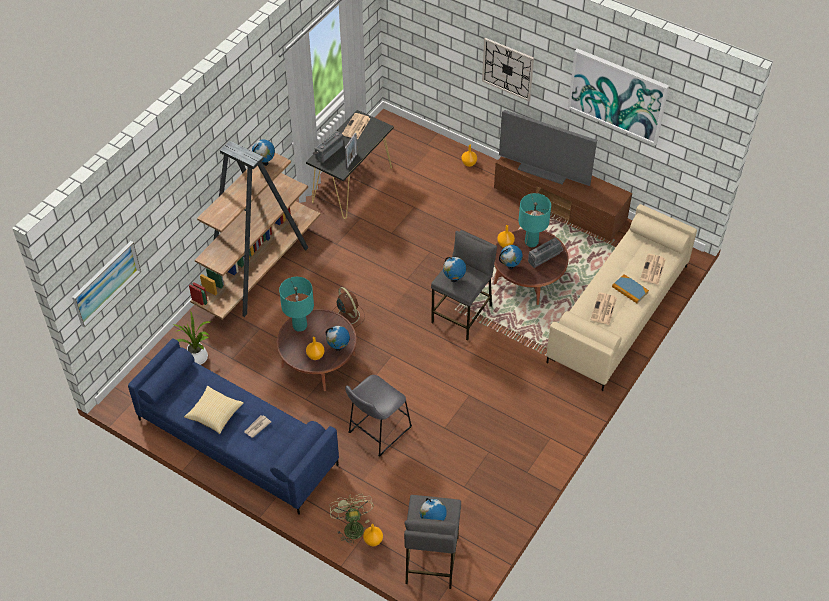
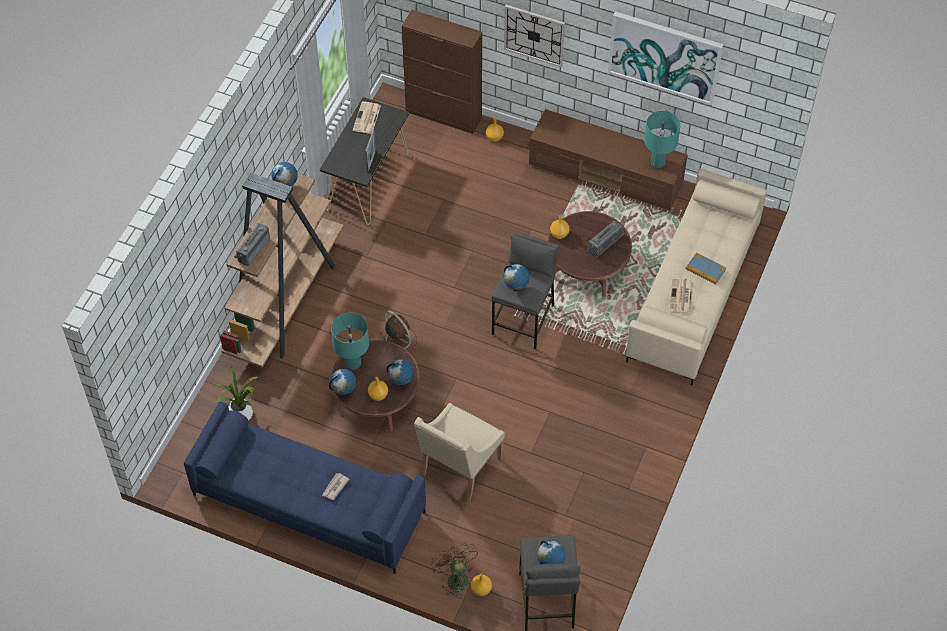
camera: 10 degrees left, 5 degrees up
(106, 283) = (146, 356): picture -> none
(215, 414) = (285, 480): pillow -> none
(328, 151) = (342, 153): radio -> radio (252, 249)
(352, 526) = (455, 578): green fan -> brown fan
(377, 431) = (459, 468): grey stool -> beige armchair
(429, 140) = (444, 115): none -> brown cabinet
(510, 266) = (569, 260): globe -> globe (344, 391)
(531, 242) = (587, 227): turquoise table lamp -> turquoise table lamp (658, 162)
(545, 169) = (586, 139): television -> none
(653, 270) = (726, 242): newspaper -> none

